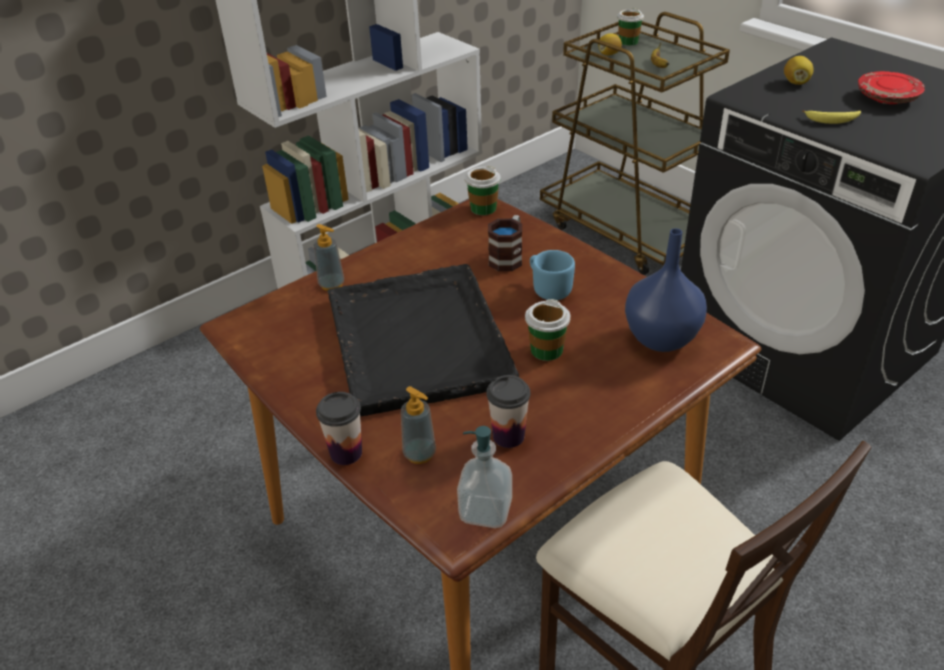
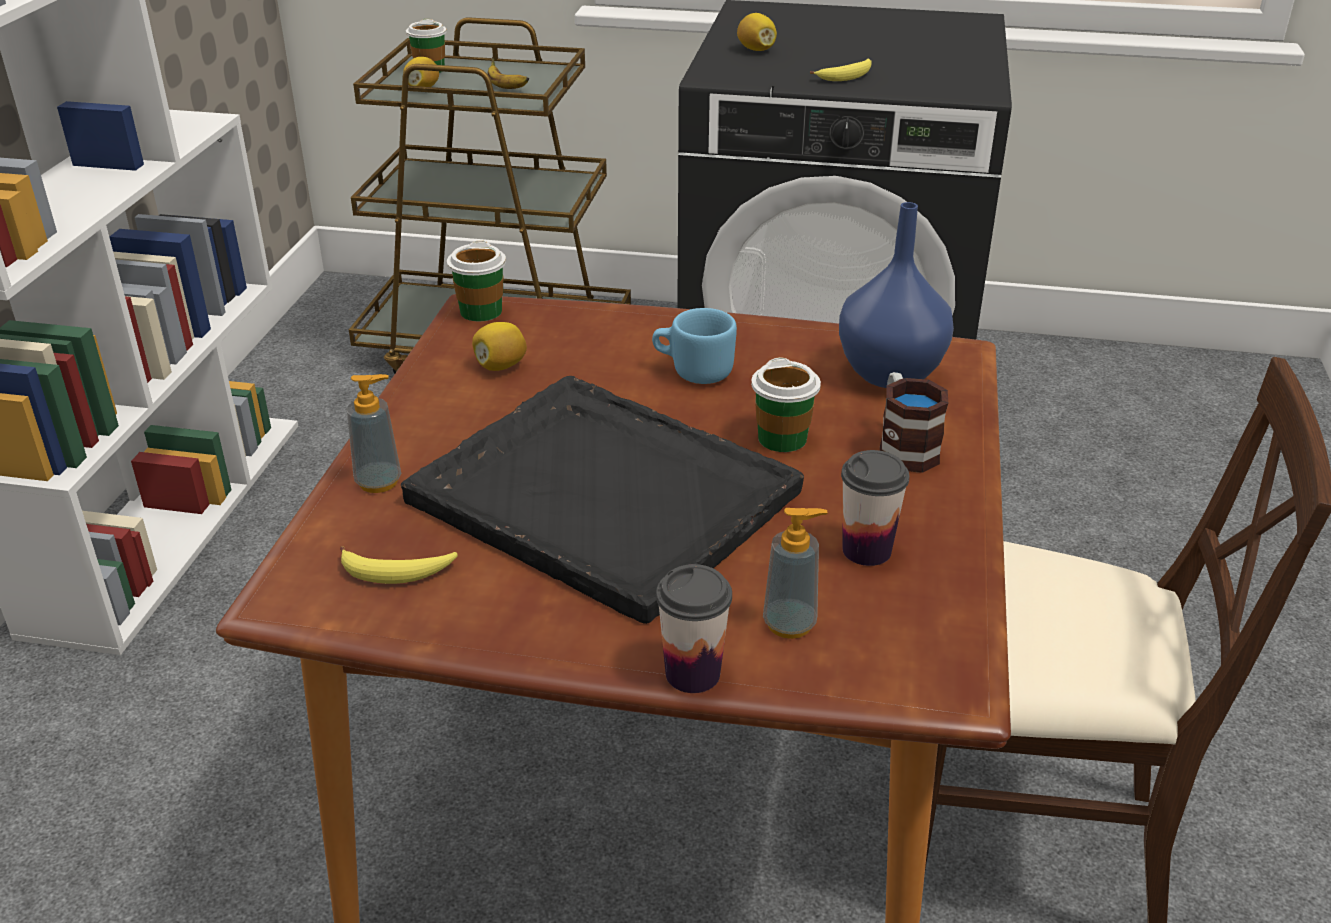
camera: 40 degrees left, 5 degrees down
(288, 334) = (396, 572): none -> banana
(455, 244) = (500, 366): none -> lemon
(485, 510) = (952, 642): soap dispenser -> none
(508, 257) = (593, 355): mug -> mug (903, 447)
(887, 98) = (868, 44): red plate -> none

